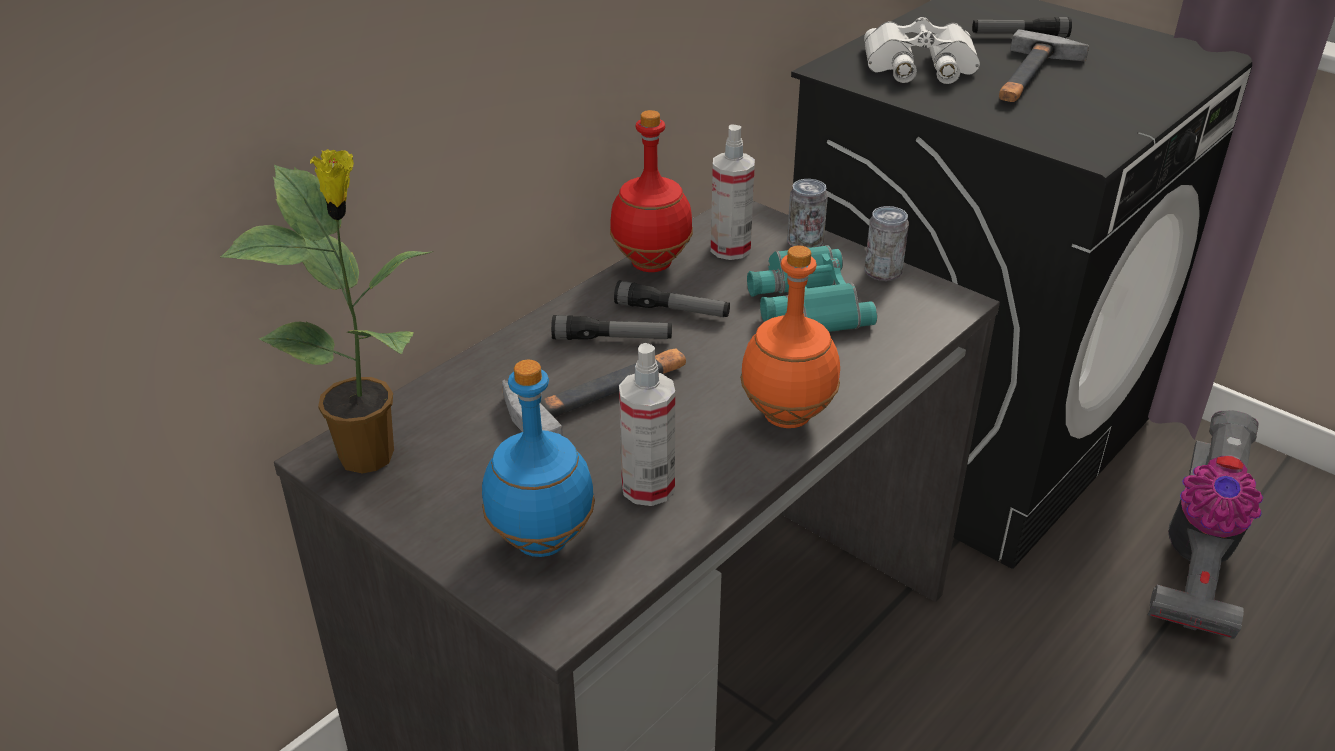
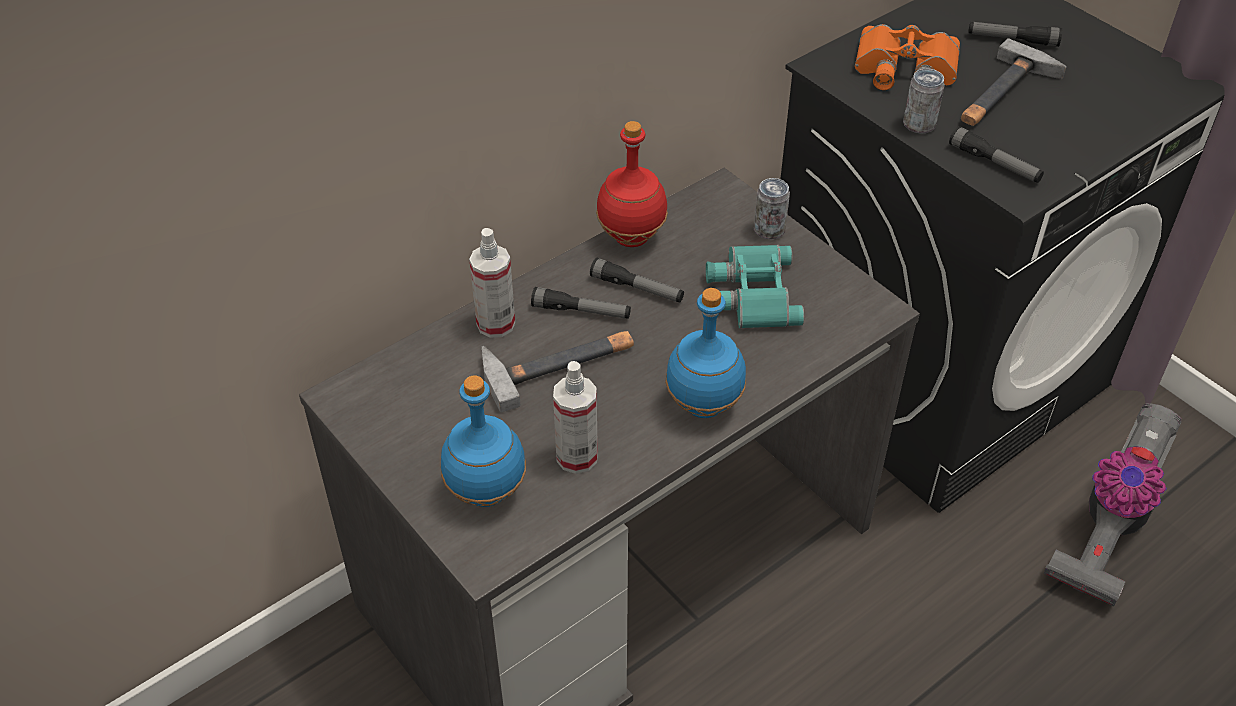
camera: 10 degrees right, 10 degrees up
(370, 456) = (371, 399): potted plant -> none
(730, 249) = (703, 229): spray bottle -> spray bottle (495, 324)
(785, 415) = (702, 405): orange bottle -> blue bottle
(883, 272) = (827, 270): can -> can (919, 124)
(919, 66) = (904, 70): white binoculars -> orange binoculars
(1050, 131) = (994, 163): none -> flashlight

